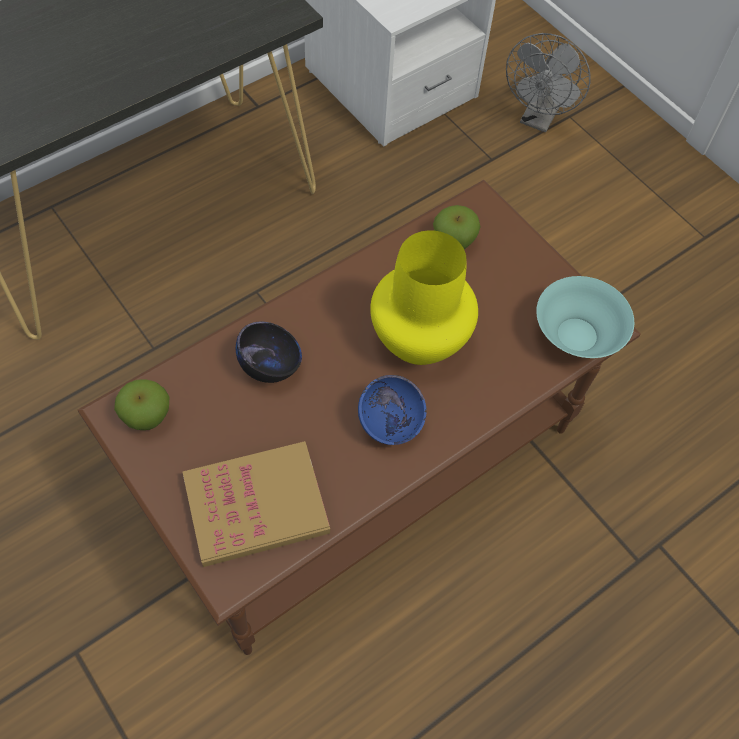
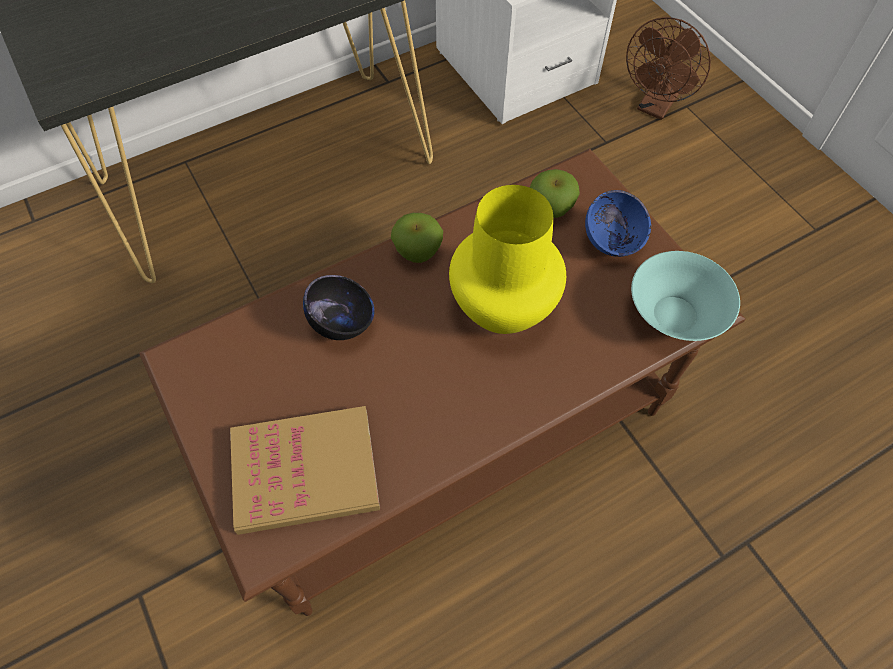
camera: 10 degrees right, 0 degrees up
(147, 417) = (207, 366): apple -> apple (418, 252)
(390, 424) = (461, 395): blue bowl -> blue bowl (612, 242)
(538, 119) = (655, 107): grey fan -> brown fan

